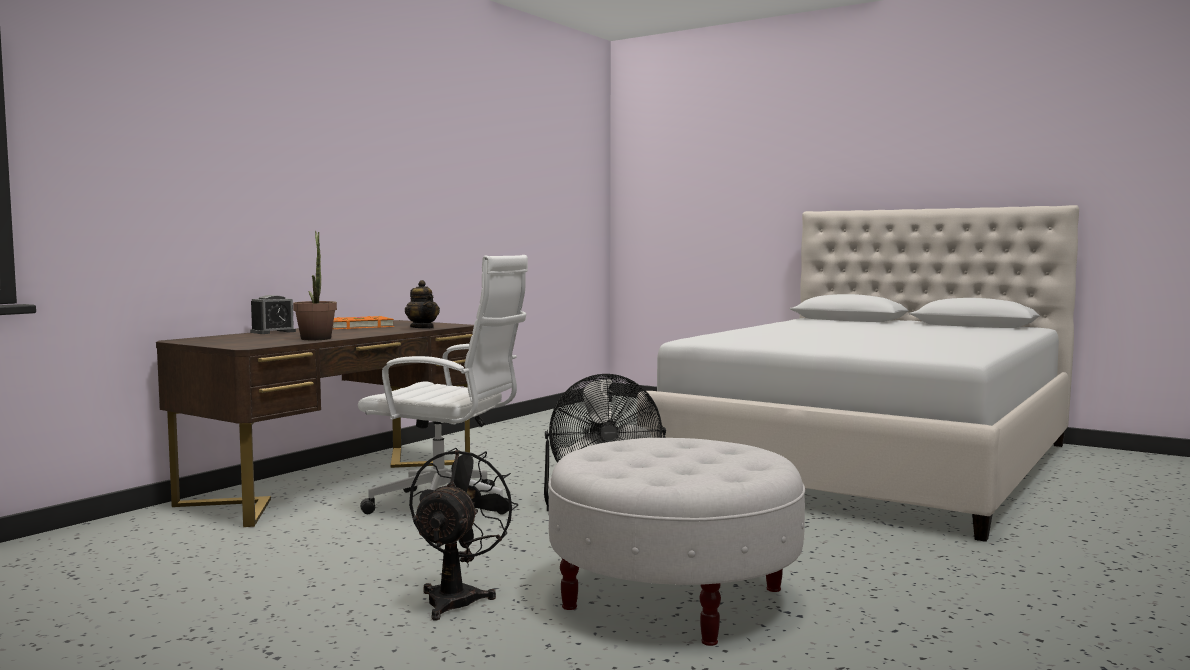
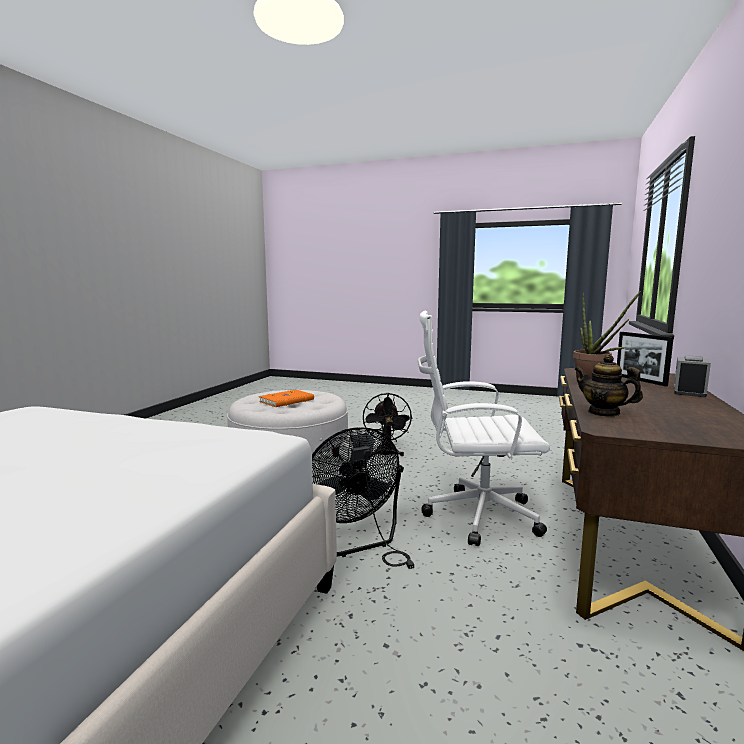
camera: 165 degrees right, 5 degrees up
(252, 338) = (640, 380): none -> picture frame
(358, 326) = (691, 413): orange book -> orange book (287, 401)

